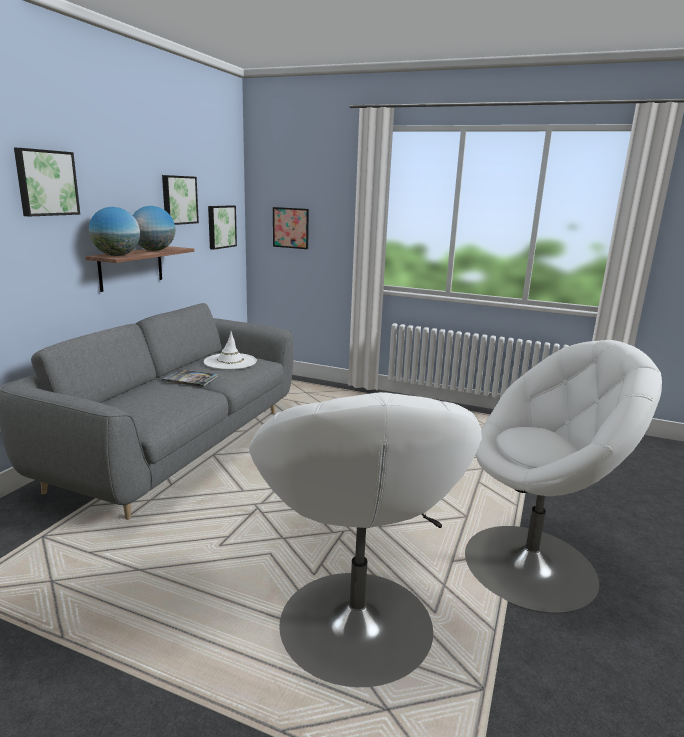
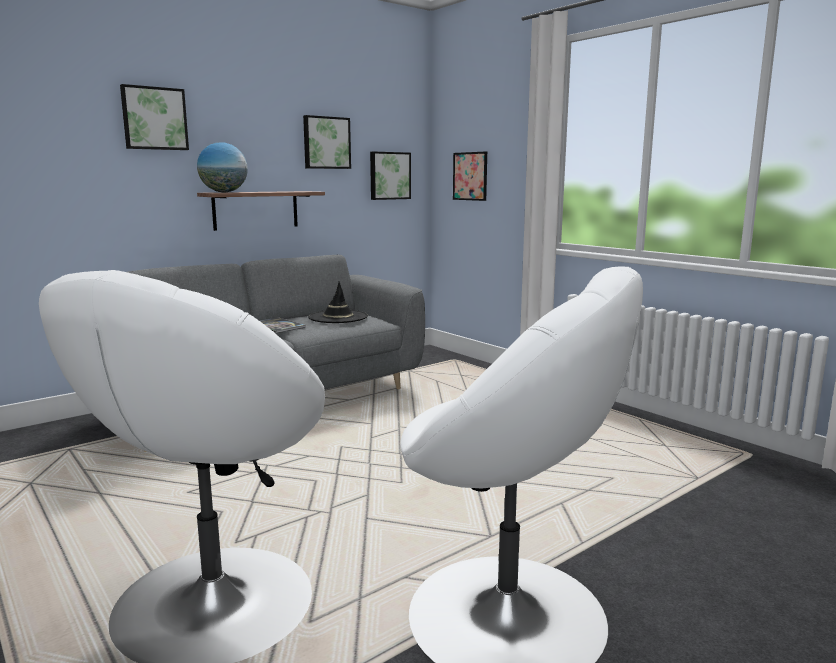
camera: 30 degrees right, 5 degrees down
(154, 250) = (276, 191): globe -> none
(230, 362) = (338, 317): white hat -> black hat

